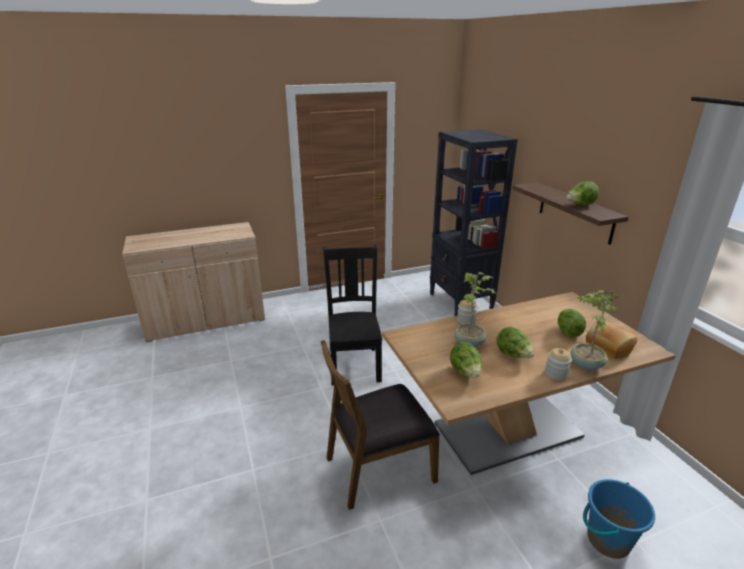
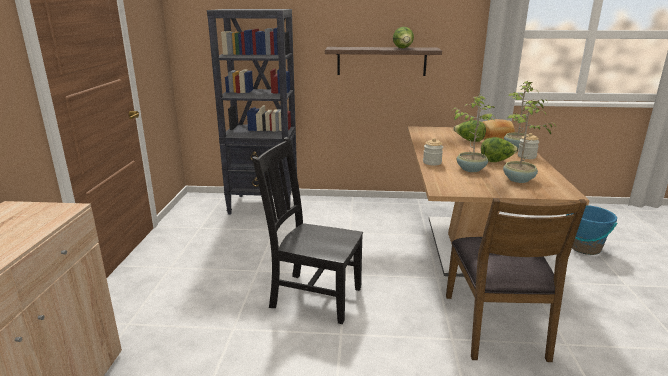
camera: 65 degrees left, 5 degrees down
(465, 372) = (518, 180): lettuce -> potted plant

